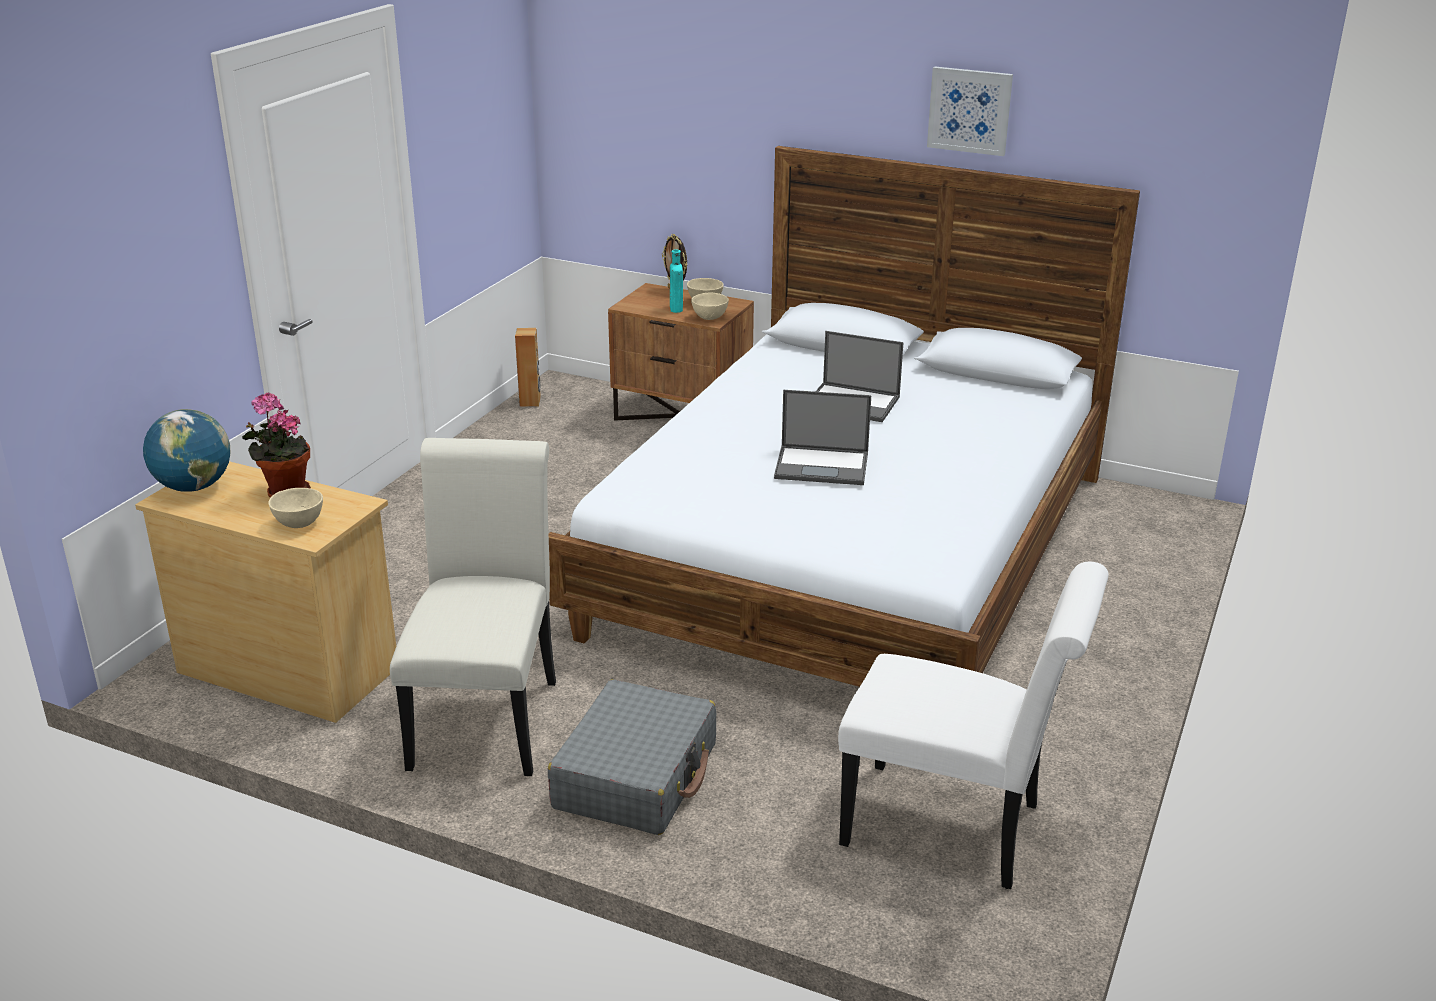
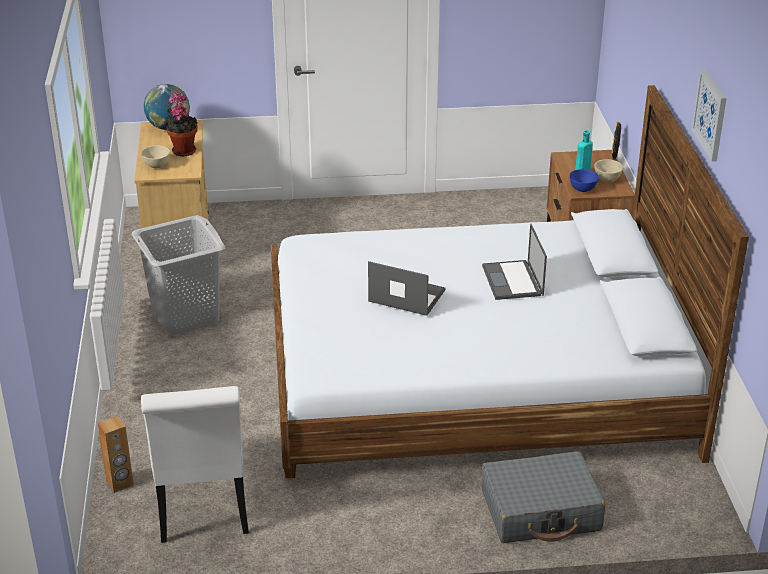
camera: 60 degrees right, 5 degrees up
(487, 716) = (186, 317): white chair -> grey laundry basket
(530, 402) = (533, 196): brown speaker -> brown speaker (120, 483)
(636, 776) = (170, 381): grey suitcase -> grey suitcase (541, 511)
(710, 318) = (582, 190): beige bowl -> blue bowl
(823, 466) = (405, 296): laptop -> laptop turned 135 degrees clockwise

